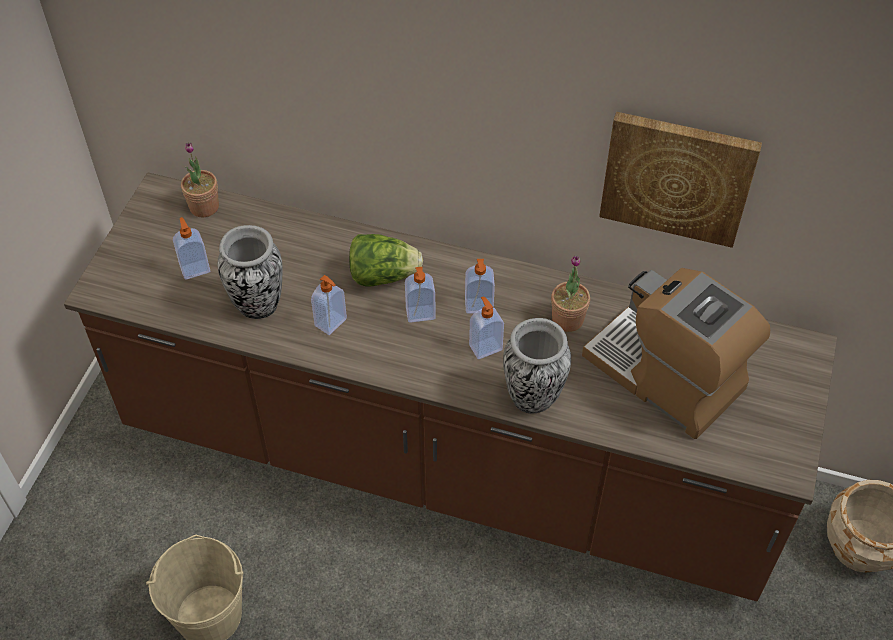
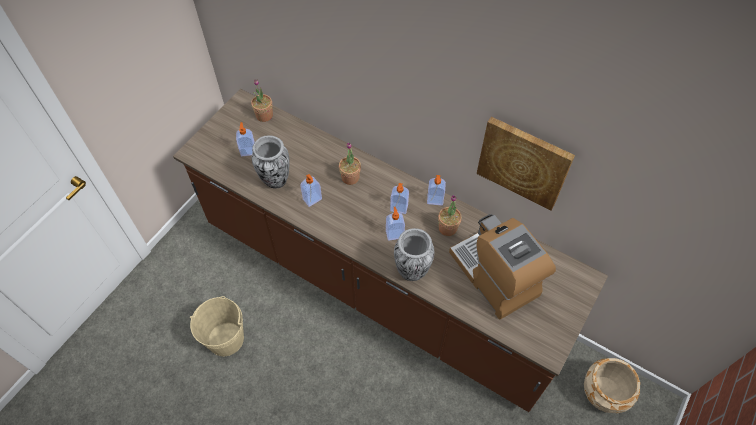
camera: 15 degrees right, 5 degrees up
(383, 275) = (350, 177): lettuce -> potted plant
(420, 314) = (364, 206): soap dispenser -> soap dispenser (435, 200)

